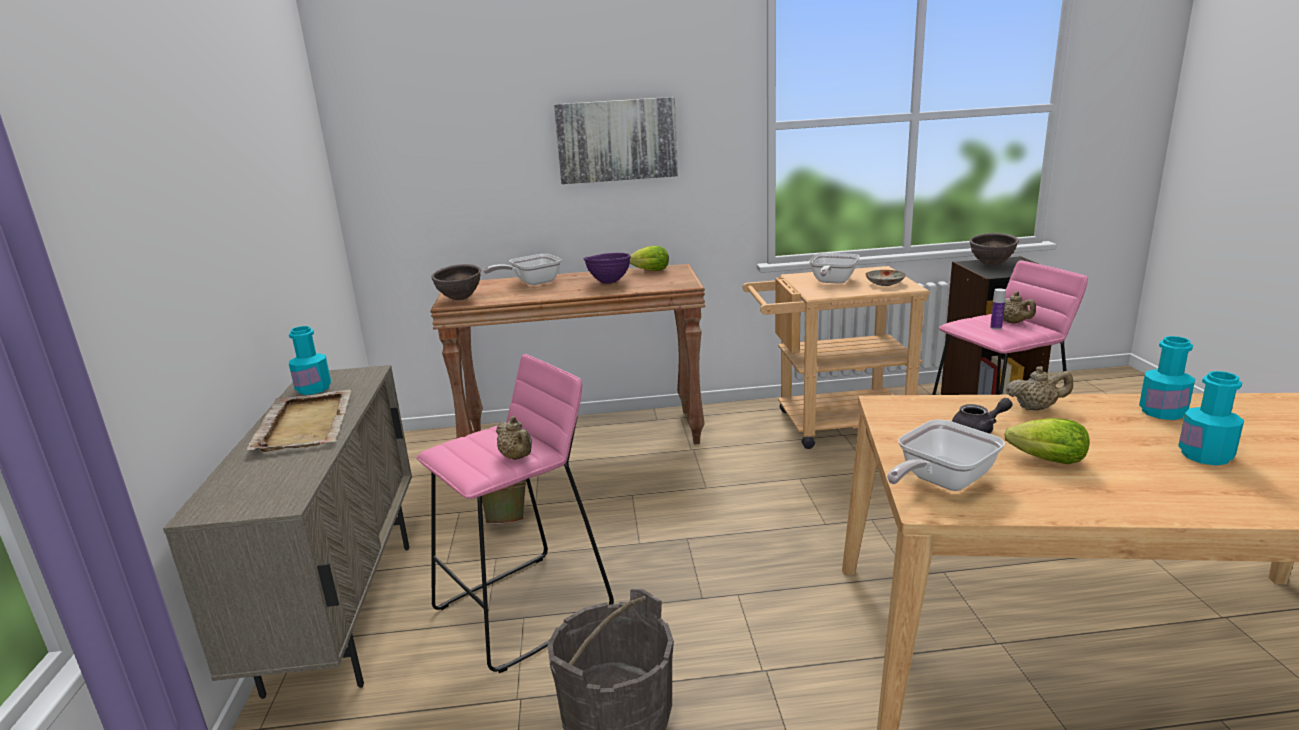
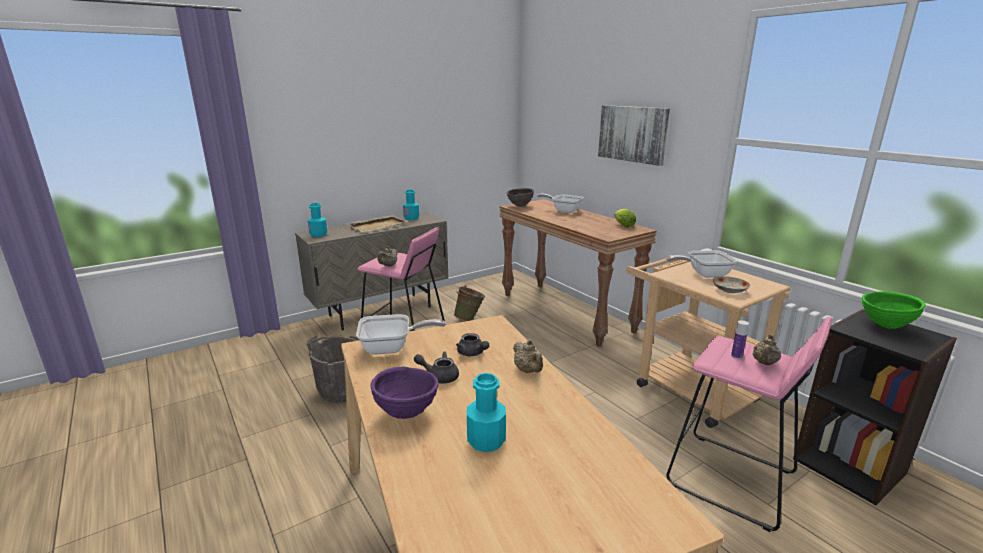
camera: 60 degrees right, 0 degrees up
(609, 282) = (586, 222): purple bowl -> purple bowl (406, 414)
(940, 482) = (392, 348): frying pan -> frying pan turned 150 degrees clockwise
(991, 265) = (885, 326): brown bowl -> green bowl
(1042, 460) = (439, 376): lettuce -> grey teapot
(1162, 412) = (565, 424): turquoise bottle -> turquoise bottle (318, 234)

